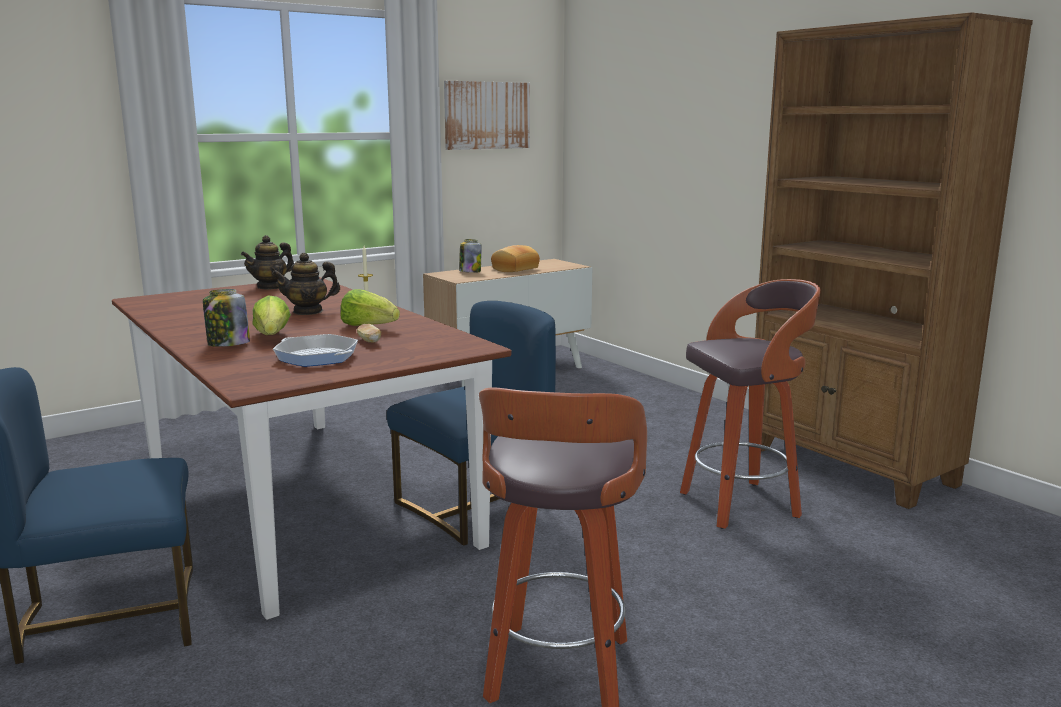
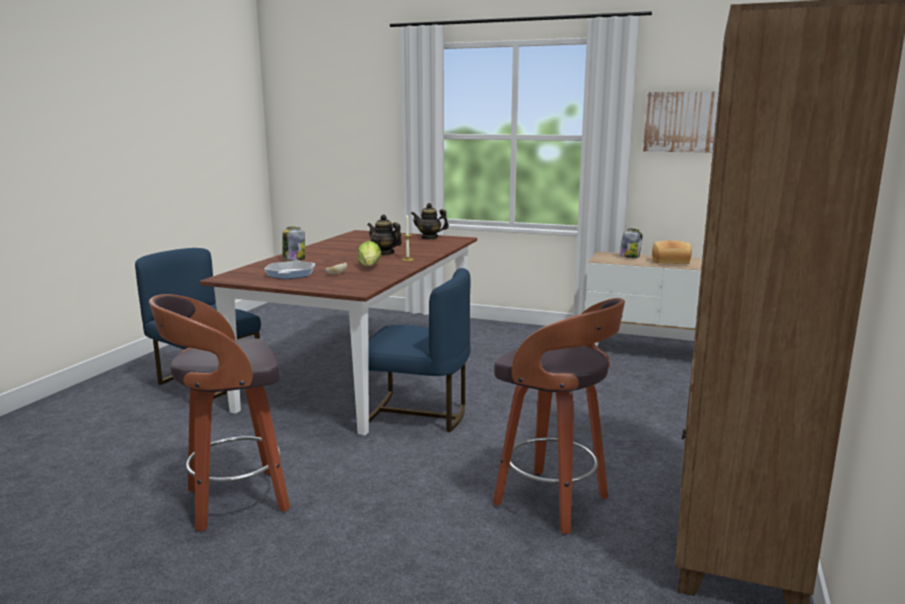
camera: 55 degrees right, 0 degrees up
(272, 336) = (321, 260): lettuce -> none

